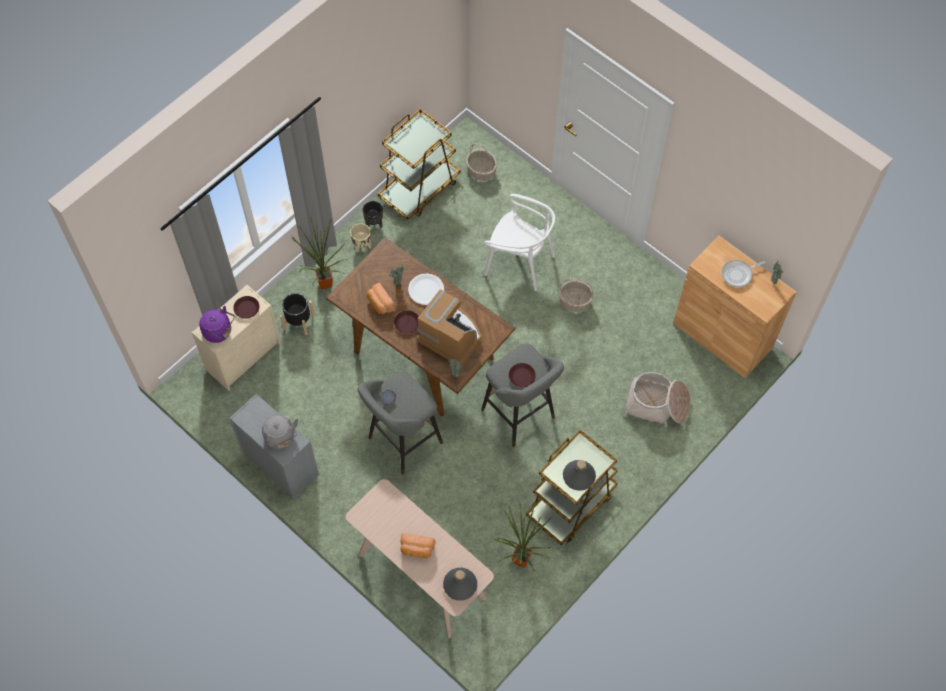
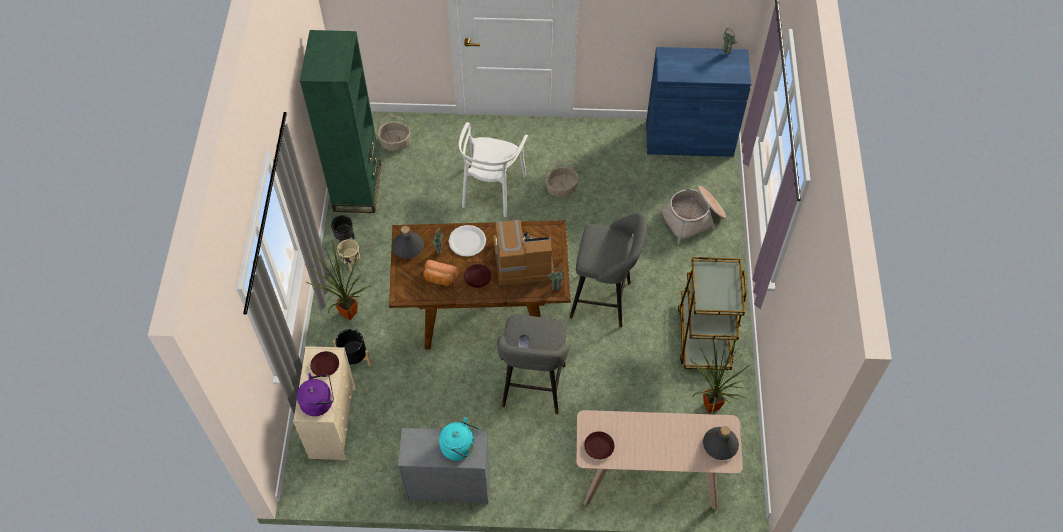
camera: 40 degrees left, 5 degrees down
(281, 438) = (460, 447): grey kettle -> turquoise kettle
(417, 549) = (660, 445): bread -> none
(420, 189) = (358, 188): brown cart -> green bookcase
(519, 263) = (491, 189): white chair -> white chair turned 120 degrees clockwise
(521, 376) = (609, 251): brown plate -> brown plate (599, 447)
(578, 476) = (724, 293): grey bottle -> grey bottle (408, 247)
(722, 335) = (689, 138): brown cabinet -> blue cabinet
(738, 274) = (697, 64): frying pan -> none

